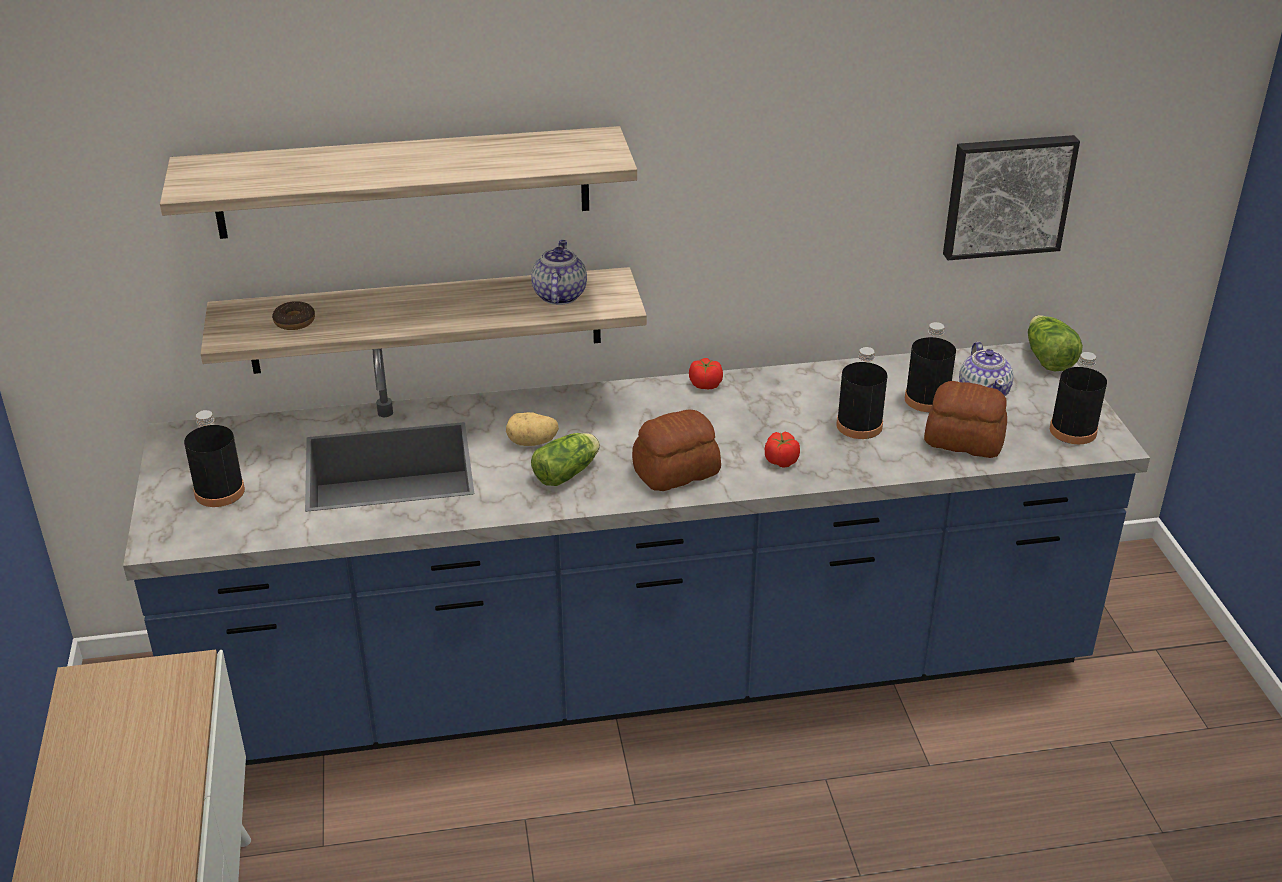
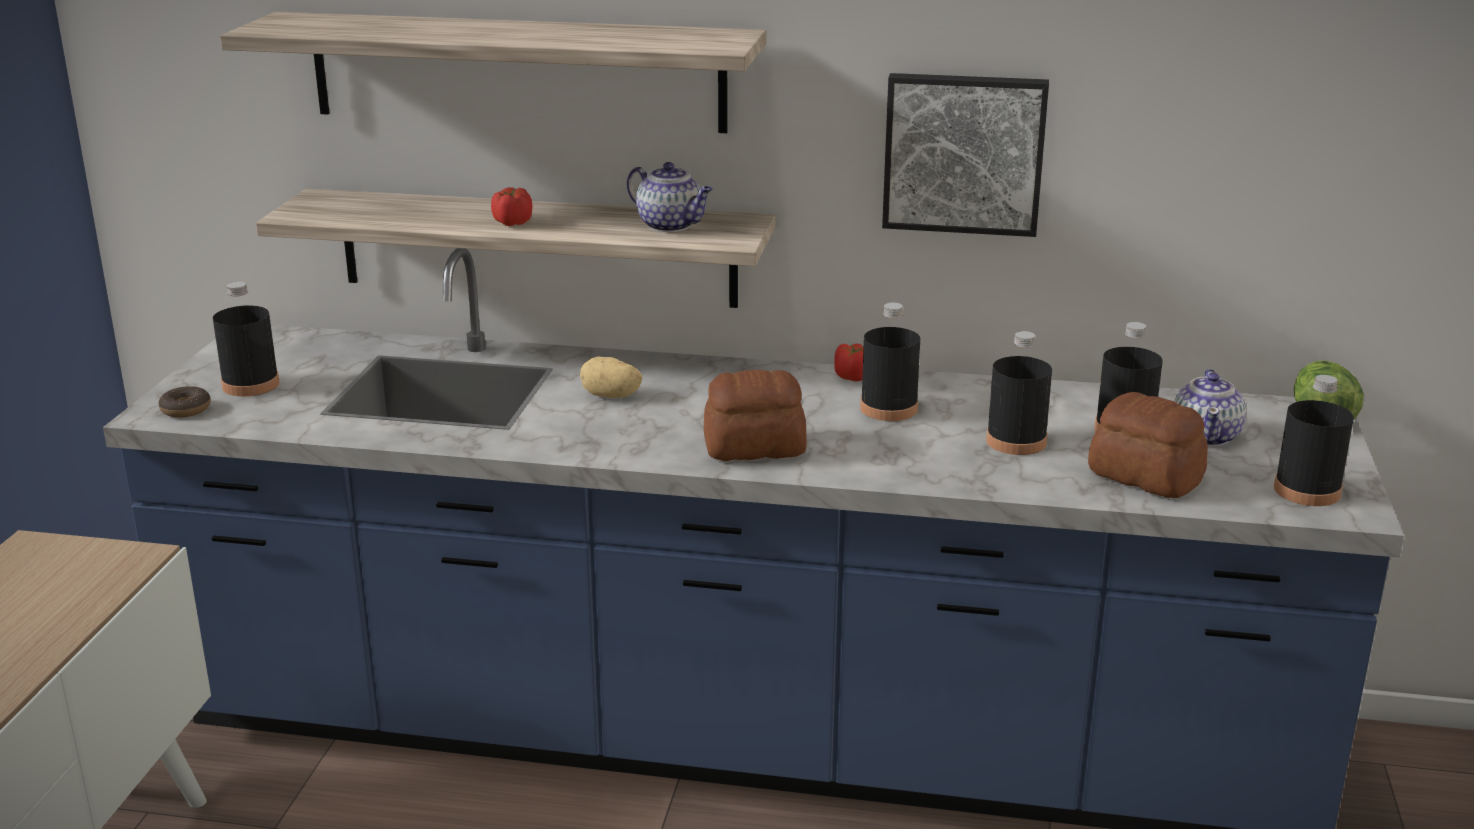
camera: 20 degrees right, 10 degrees down
(294, 322) = (372, 211): donut -> donut (186, 409)
(559, 295) = (671, 225): teapot -> teapot turned 105 degrees clockwise
(568, 472) = (629, 427): lettuce -> none
(751, 412) = (888, 408): none -> black bottle
(781, 461) = (891, 458): tomato -> tomato (512, 223)
(1007, 195) = (1274, 184): picture -> picture (964, 153)

